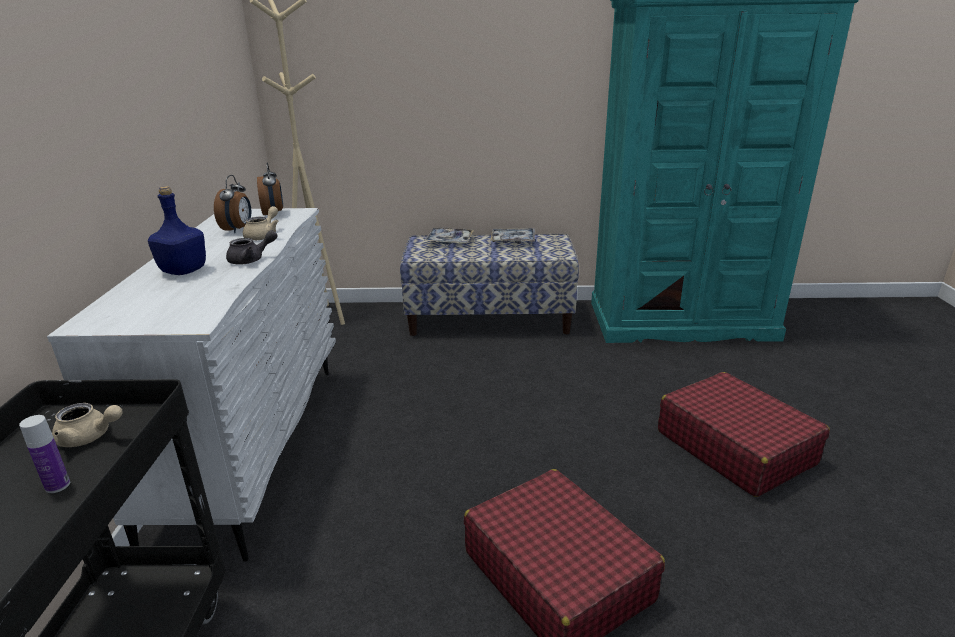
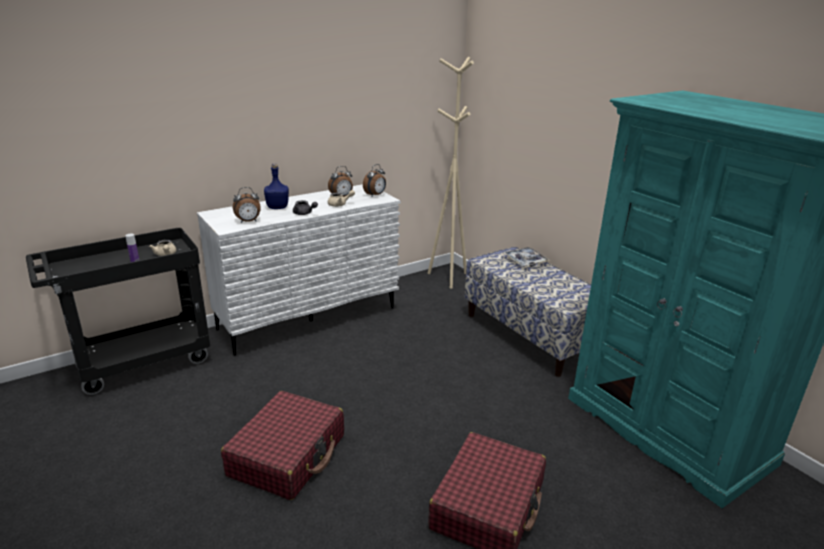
camera: 55 degrees right, 0 degrees up
(199, 300) = (248, 221): none -> alarm clock
(513, 240) = (564, 281): tray -> none

